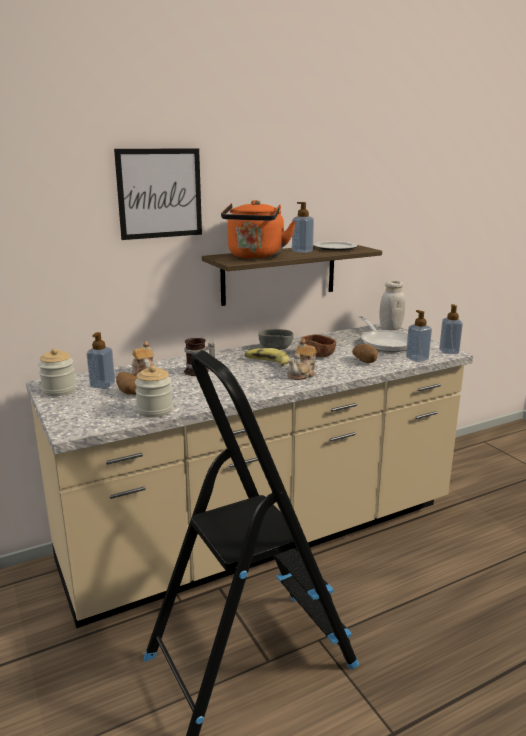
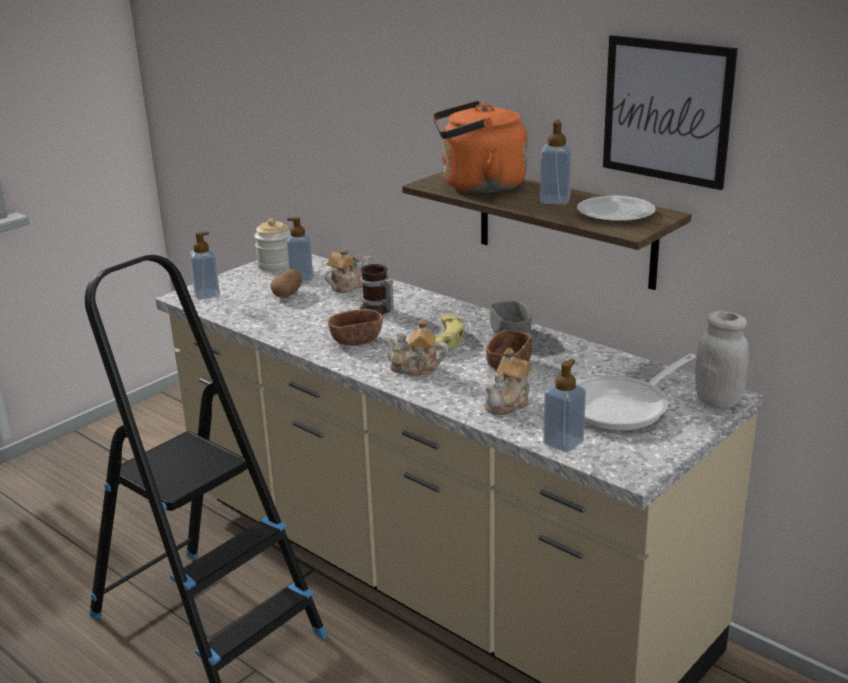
camera: 70 degrees right, 5 degrees up
(155, 410) = (247, 317): jar -> none
(159, 193) = (415, 70): picture -> picture (666, 111)
(243, 383) = (356, 340): none -> brown bowl
(365, 361) = (509, 403): potato -> teapot
(449, 351) = (635, 469): soap dispenser -> soap dispenser (207, 295)

